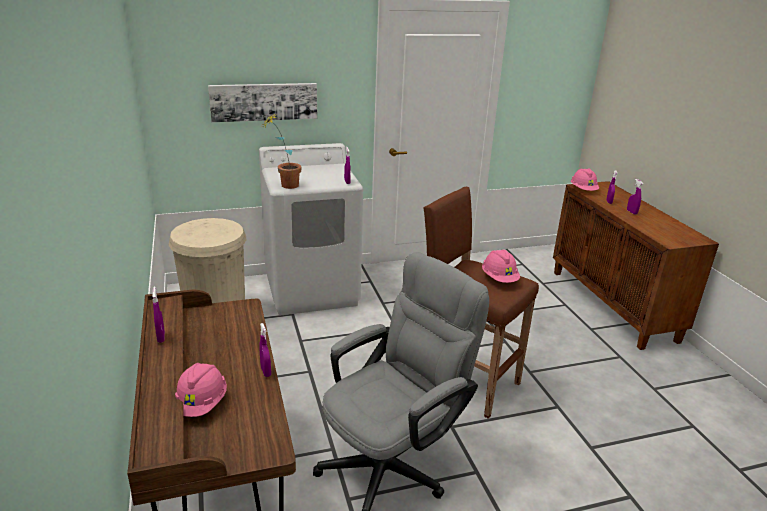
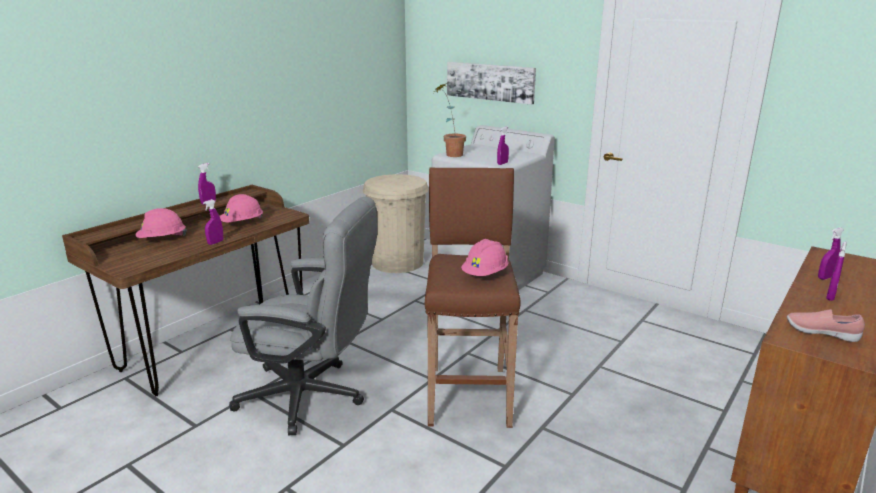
camera: 55 degrees right, 5 degrees down
(583, 190) = (820, 257): pink hard hat -> pink hard hat (242, 223)
(669, 234) = (821, 333): none -> pink shoe

